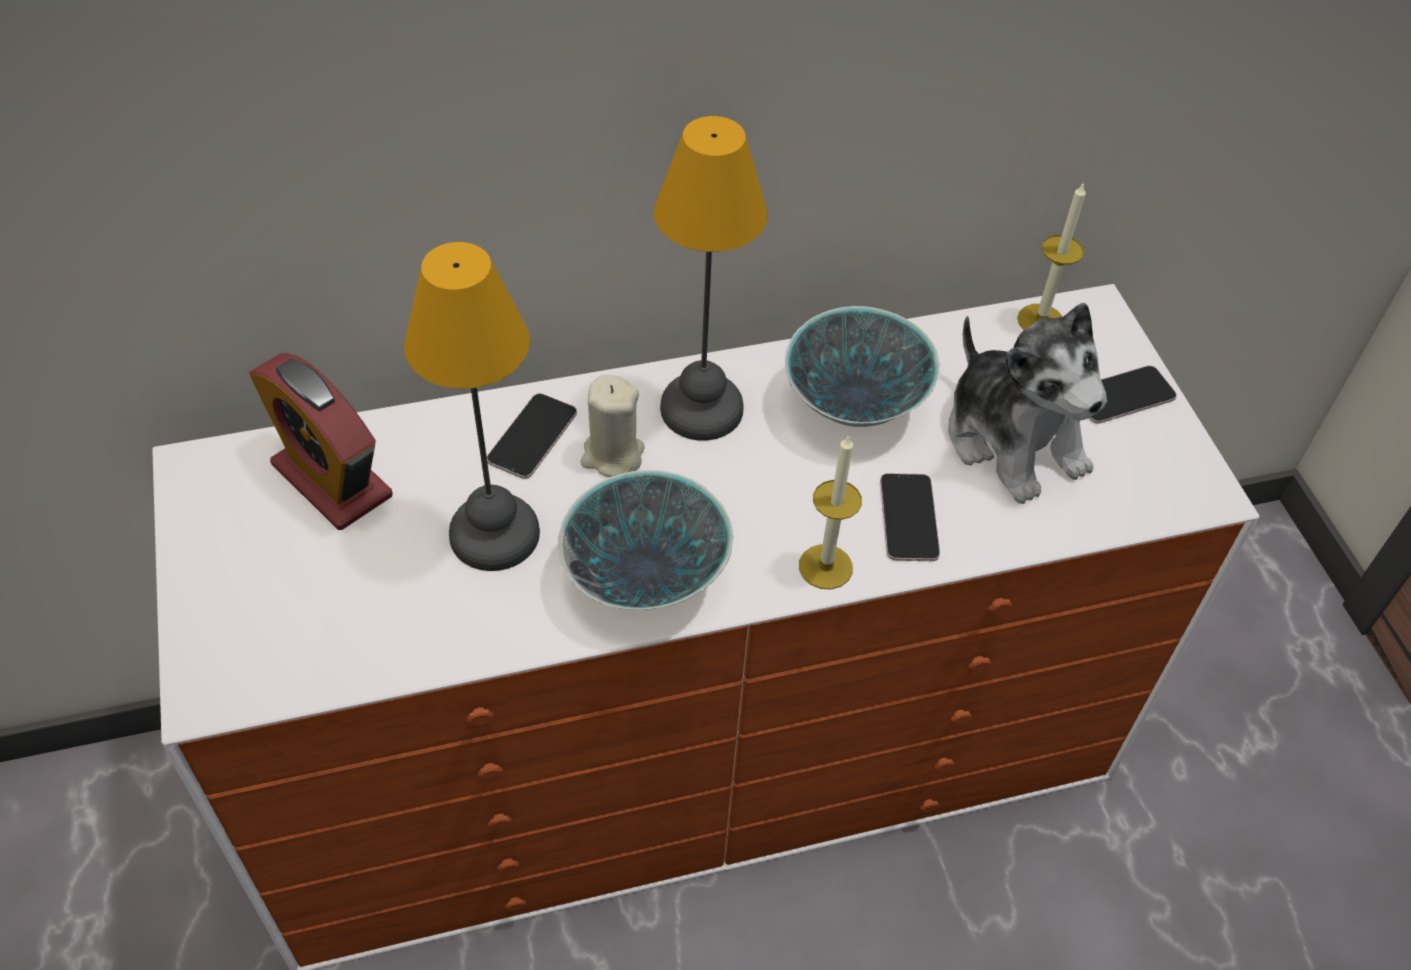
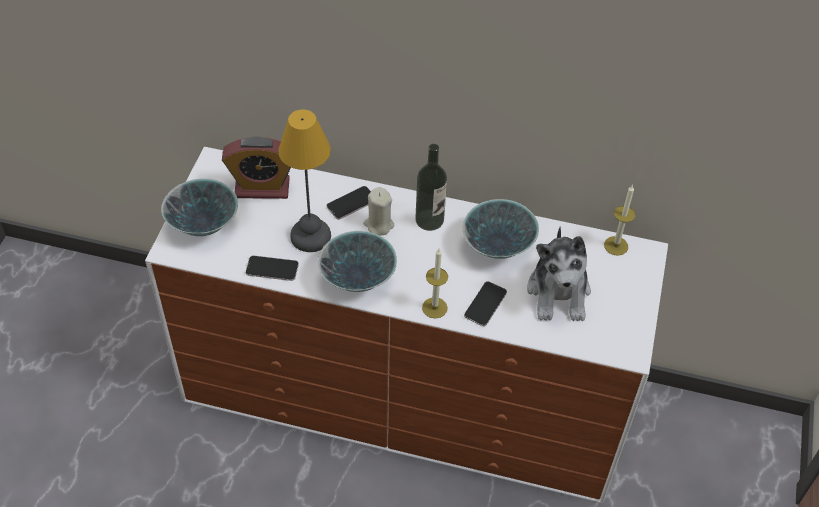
camera: 30 degrees right, 0 degrees up
(254, 610) = (204, 226): none -> bowl
(332, 480) = (262, 188): alarm clock -> alarm clock turned 75 degrees counterclockwise
(699, 407) = (429, 220): table lamp -> bottle
(1123, 396) = (627, 295): phone -> phone (272, 269)

